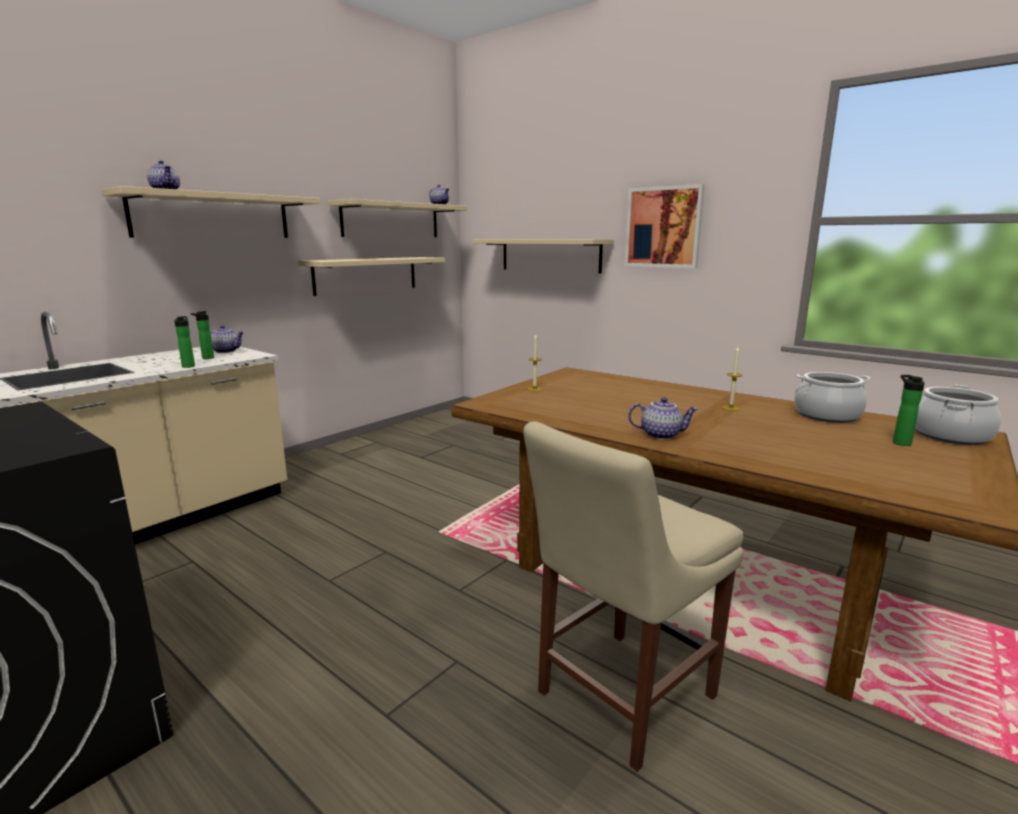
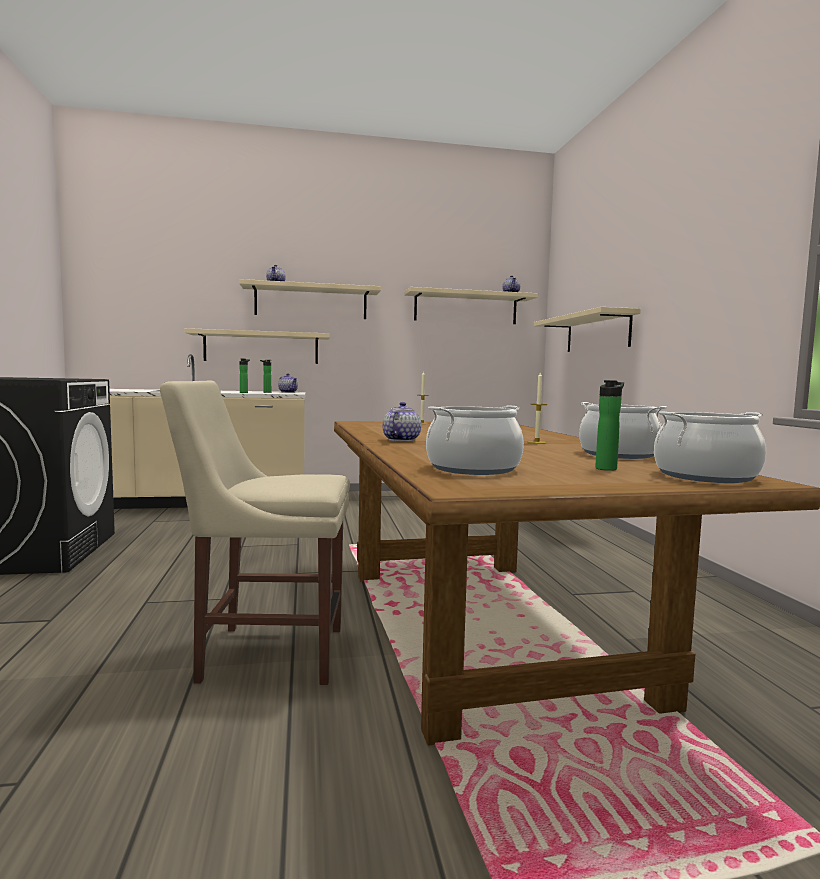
camera: 40 degrees right, 10 degrees down
(366, 275) = (435, 353): beige shelf -> beige shelf (261, 347)
(661, 435) = (400, 440): teapot -> teapot turned 120 degrees counterclockwise
(663, 227) = (677, 288): picture -> none
(878, 474) = (473, 468): none -> cooking pot

